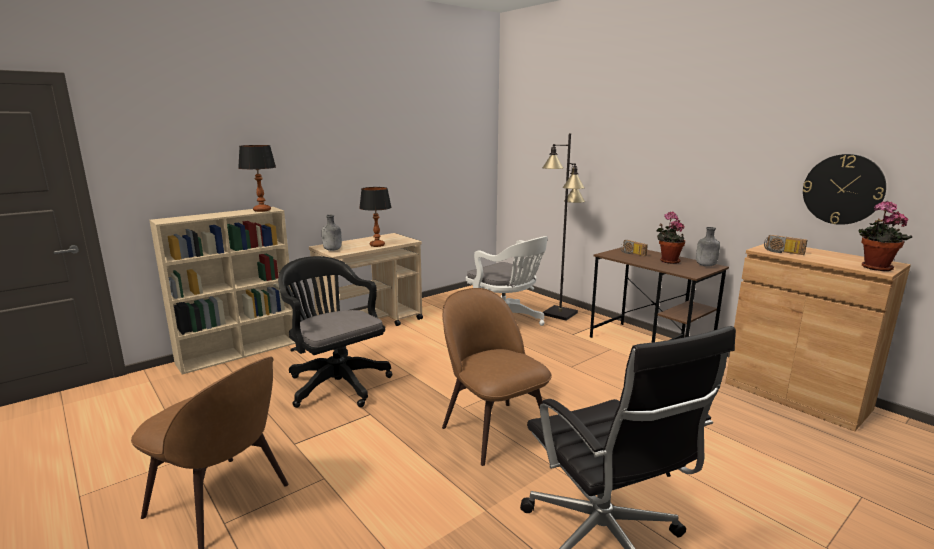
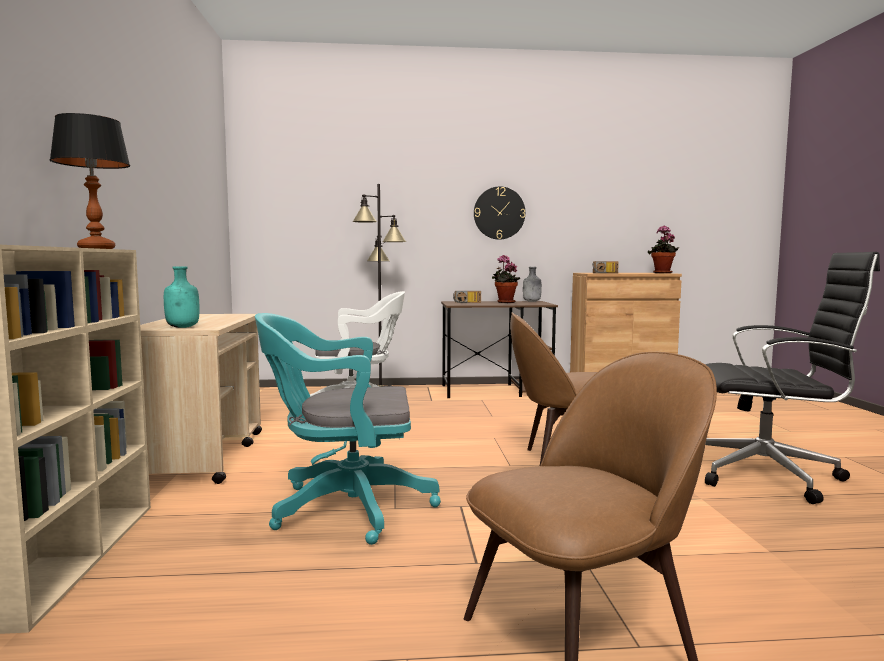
camera: 55 degrees left, 10 degrees down
(332, 250) = (183, 327): grey bottle -> turquoise bottle
(336, 383) = (344, 508): black office chair -> turquoise office chair
(377, 245) = (224, 319): table lamp -> none
(843, 189) = (612, 227): wall clock -> wall clock (499, 213)

